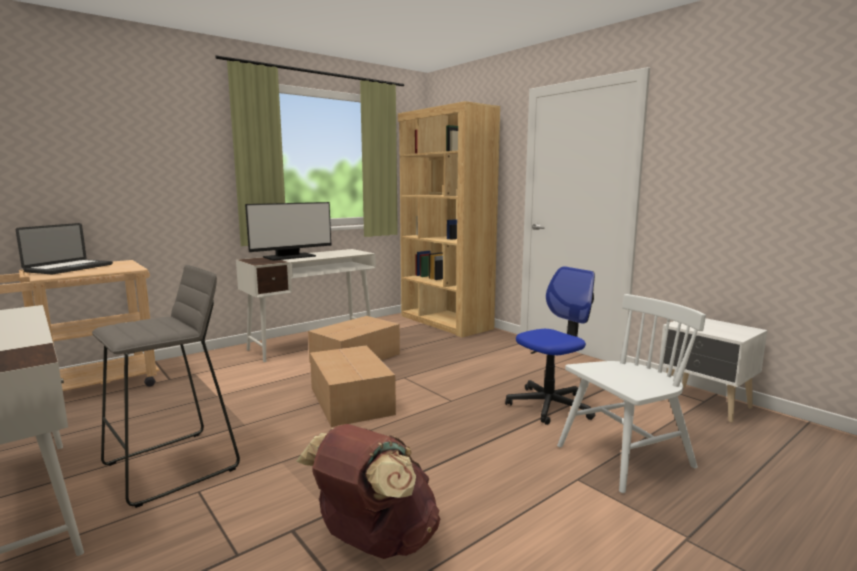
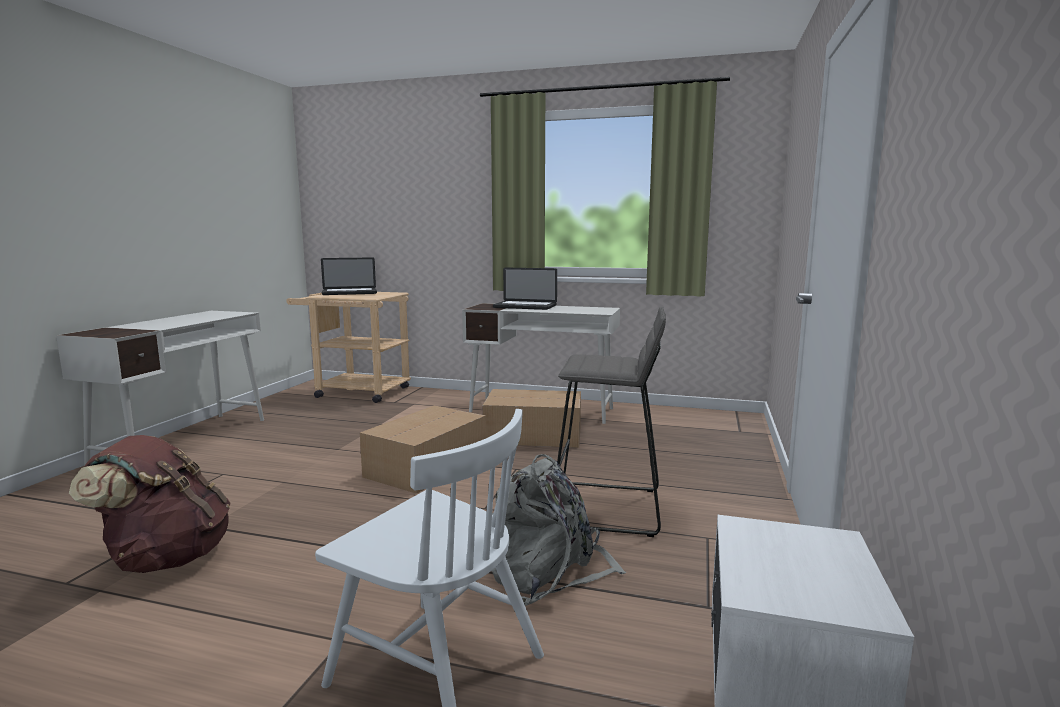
camera: 55 degrees right, 0 degrees up
(172, 466) = (254, 454): grey stool -> grey stool (608, 508)
(290, 257) = (525, 306): monitor -> laptop
(445, 322) = (730, 436): brown bookcase -> none
(549, 405) = (548, 571): office chair -> grey backpack

